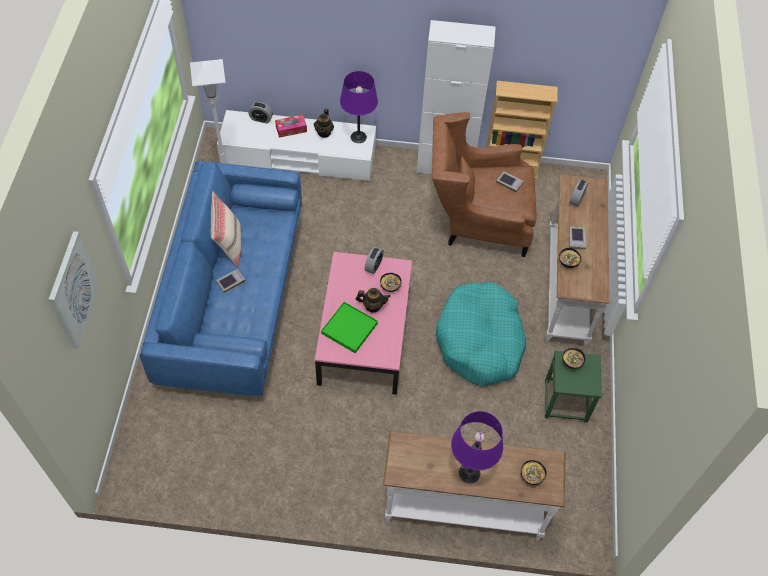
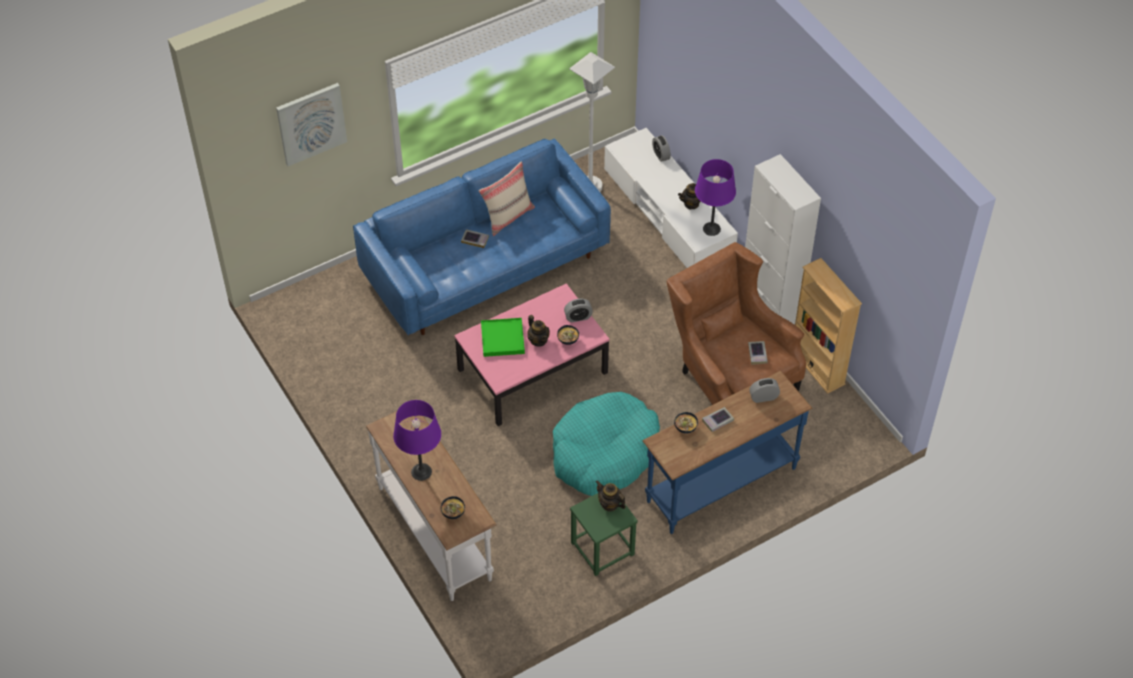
camera: 55 degrees right, 5 degrees down
(291, 129) = (671, 180): tissue box -> none
(564, 289) = (720, 483): white console table -> blue console table
(572, 363) = (609, 504): bowl -> teapot

